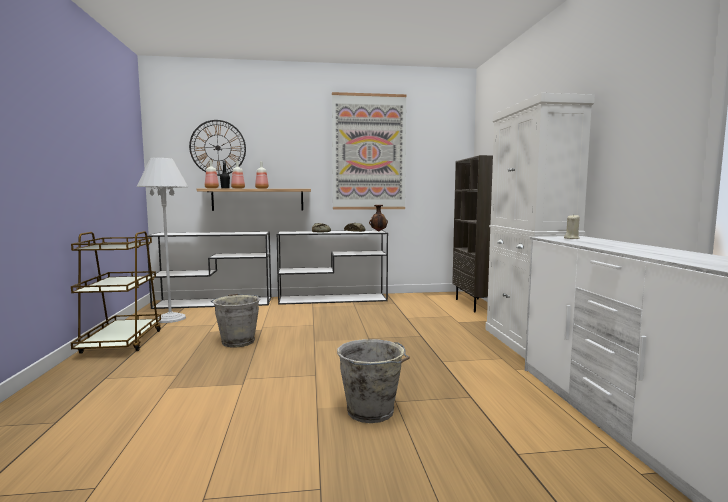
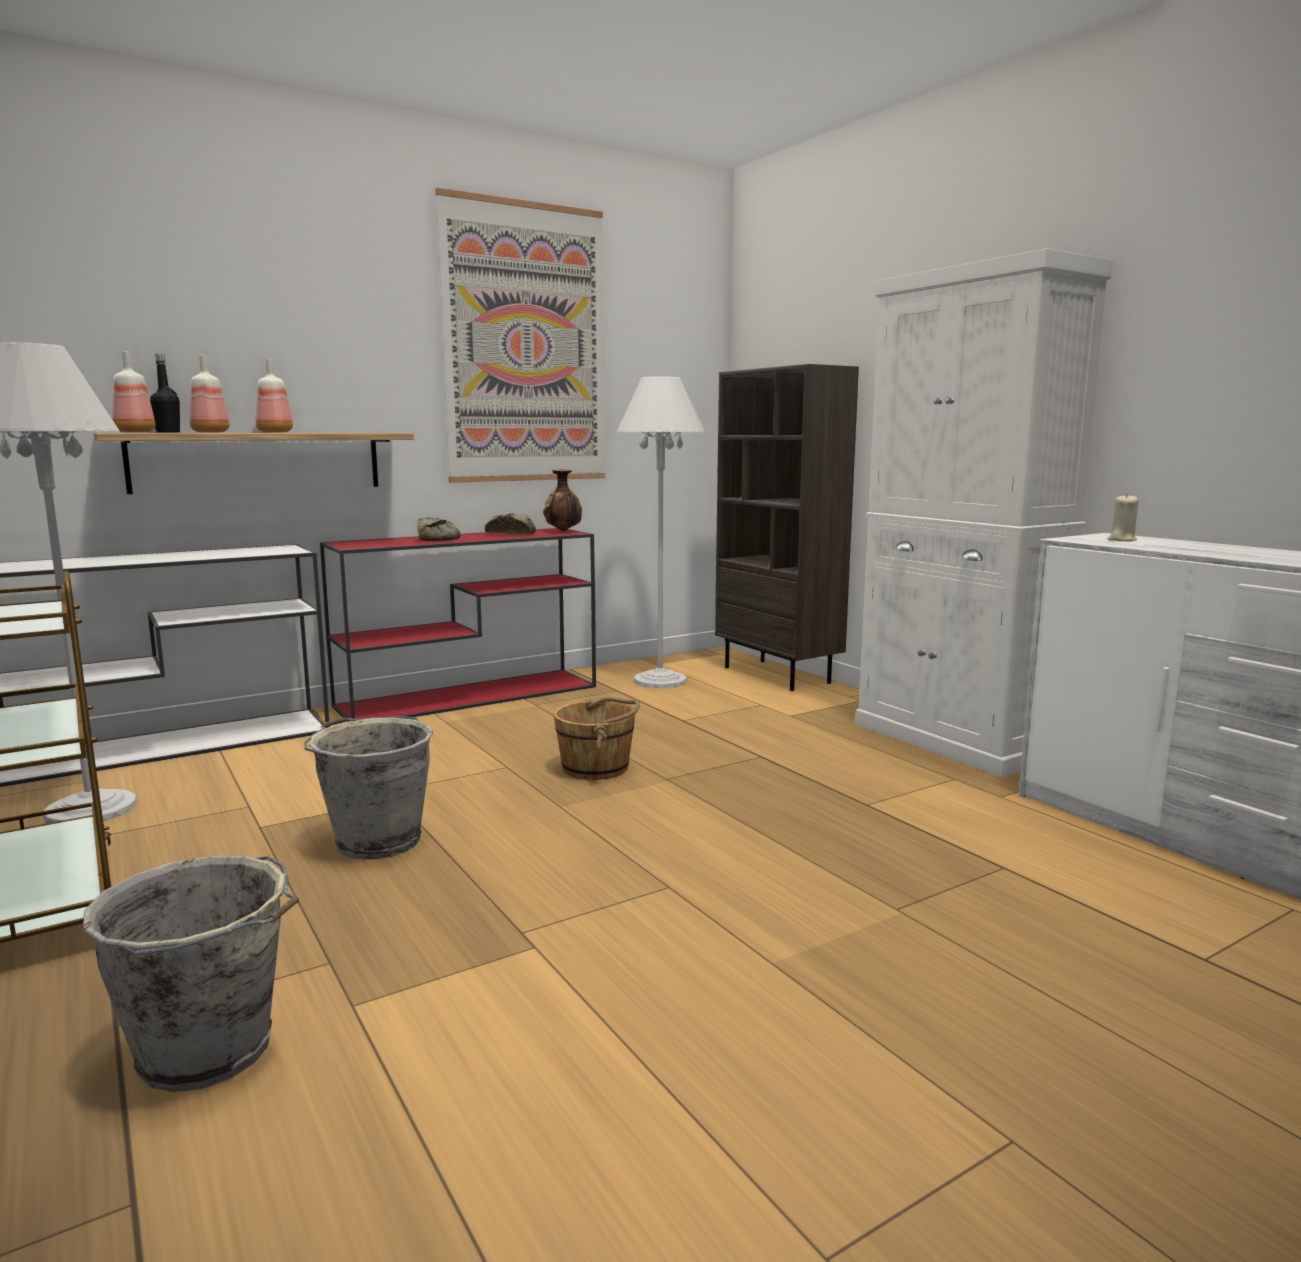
camera: 25 degrees left, 5 degrees up
(218, 148) = (132, 316): wall clock -> none
(333, 299) = (471, 696): white console table -> red console table
(346, 330) = (597, 768): none -> brown bucket
(372, 412) = (886, 943): grey bucket -> grey bucket (211, 1051)
(418, 301) = (660, 680): none -> white floor lamp

